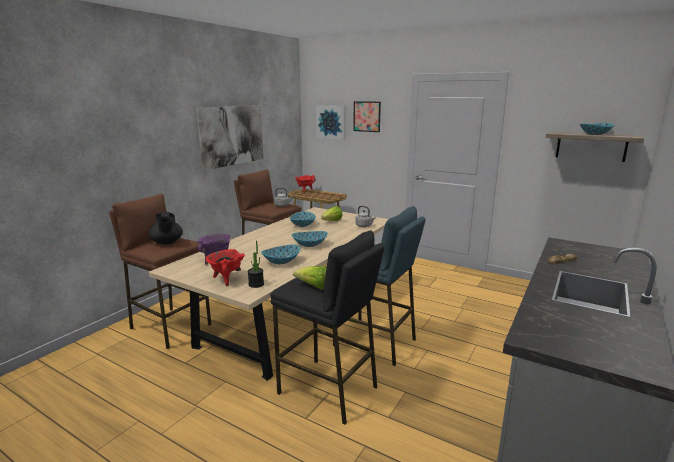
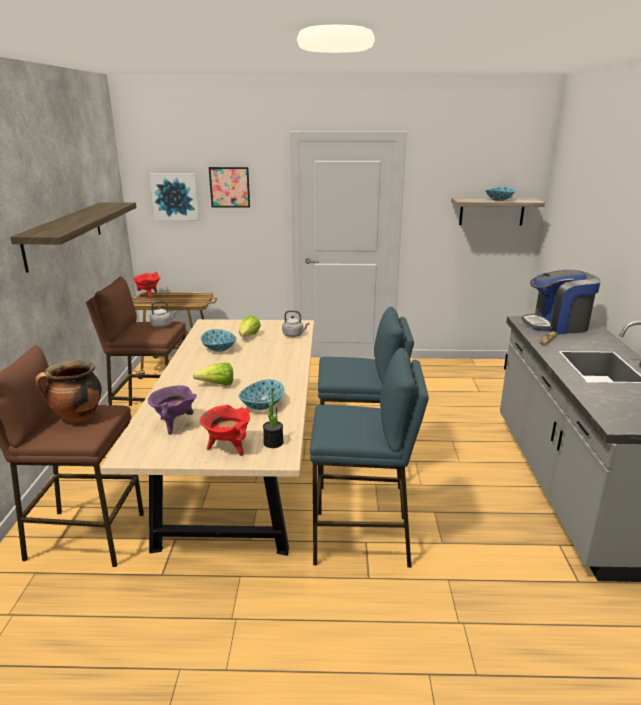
camera: 30 degrees left, 5 degrees up
(167, 242) = (77, 418): black teapot -> cooking pot
(232, 136) = (64, 233): picture -> shelf
(309, 245) = (264, 374): bowl -> none
(314, 287) = (355, 427): lettuce -> lettuce (217, 385)
(328, 390) = (362, 539): black stool -> blue stool
(592, 252) = (557, 325): none -> coffee machine

